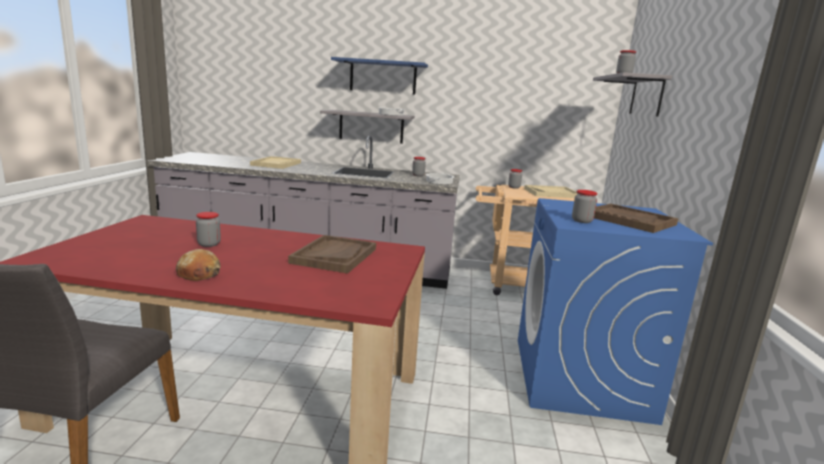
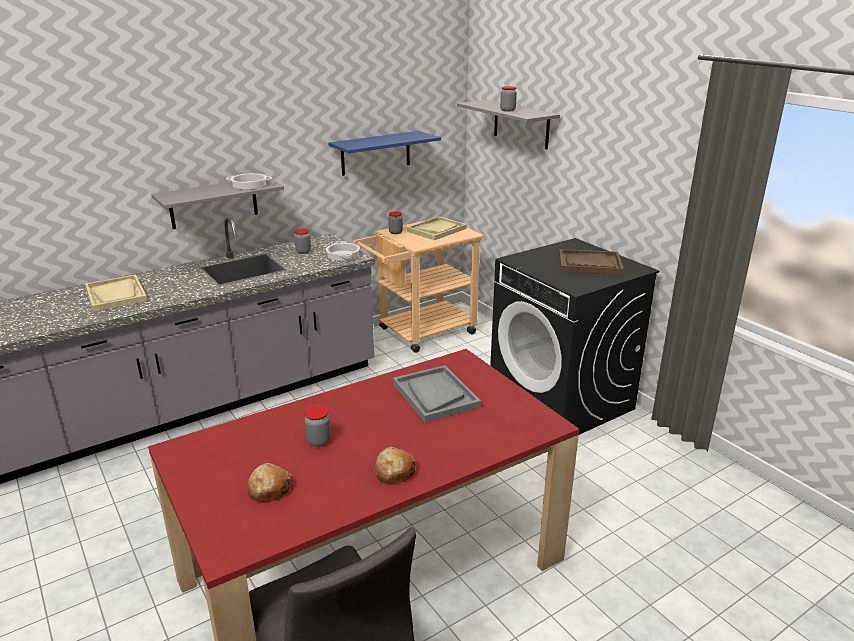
camera: 40 degrees left, 10 degrees up
(126, 249) = (269, 489): none -> bread
(334, 256) = (435, 395): brown tray -> grey tray
(383, 77) = (217, 136): blue shelf -> blue shelf (375, 153)
(581, 378) = (561, 400): blue washing machine -> black washing machine
(582, 221) = (572, 279): jar -> none

